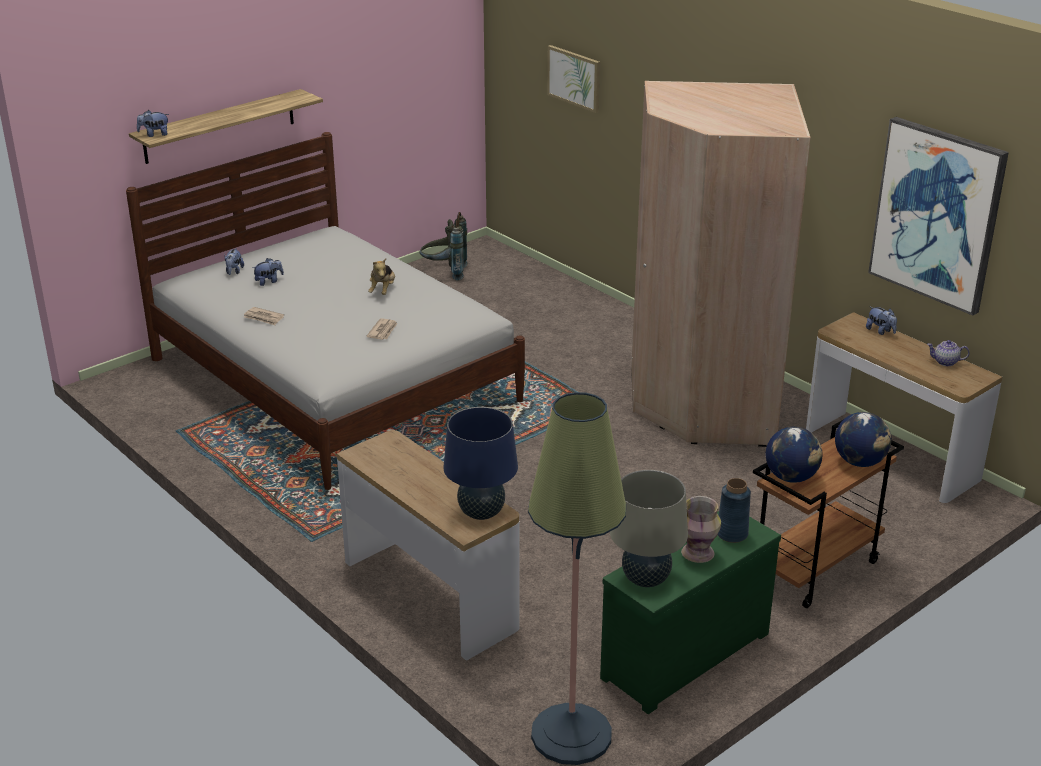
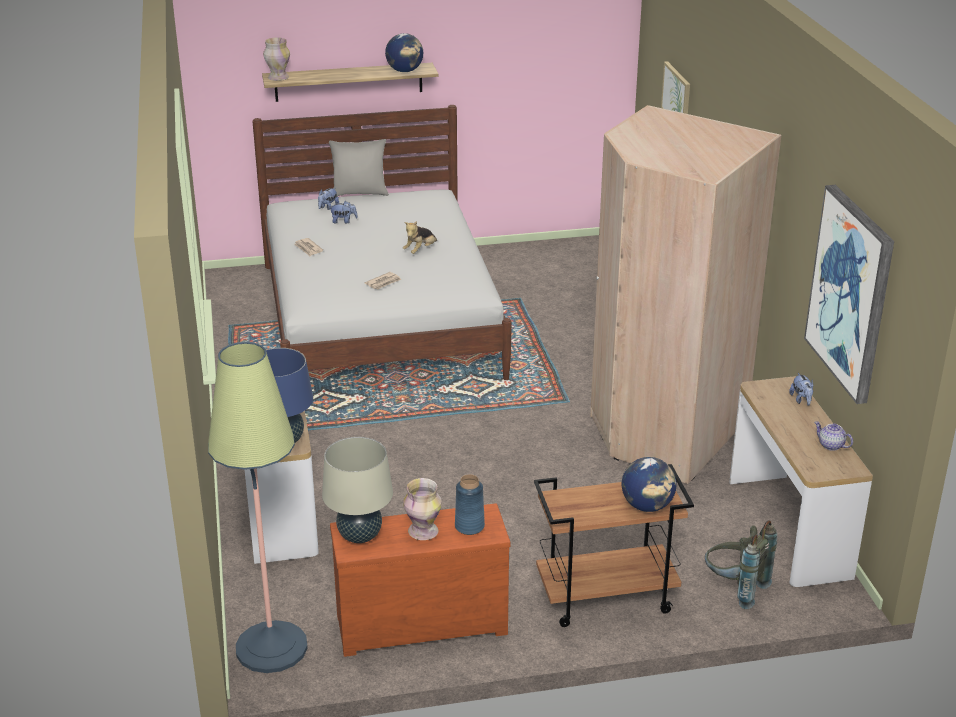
camera: 30 degrees right, 0 degrees up
(154, 134) = (277, 78): plush toy -> vase
(249, 250) = (359, 193): none -> grey pillow
(445, 272) = (557, 256): grey backpack -> grey backpack (735, 589)
(682, 653) = (420, 622): green dresser -> brown dresser
(791, 477) = (570, 498): globe -> globe (405, 71)

